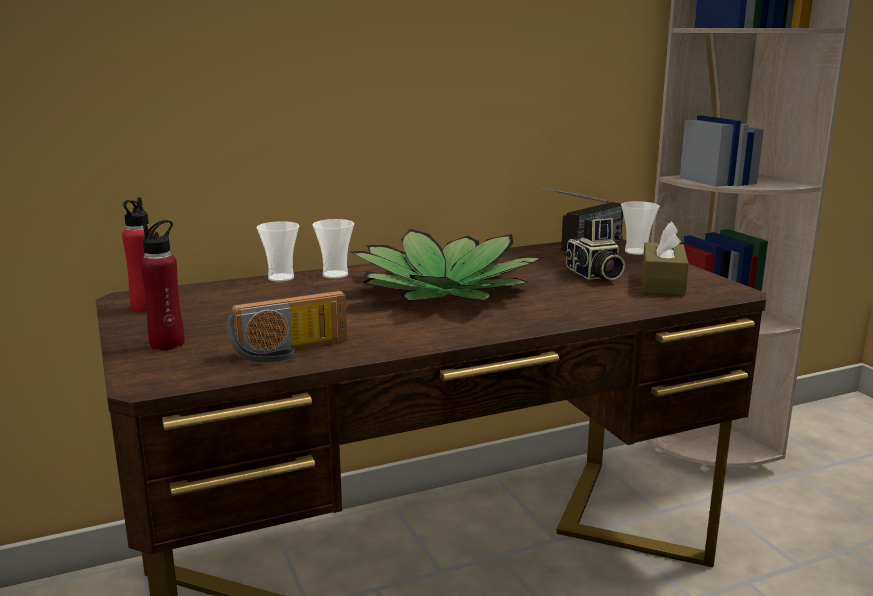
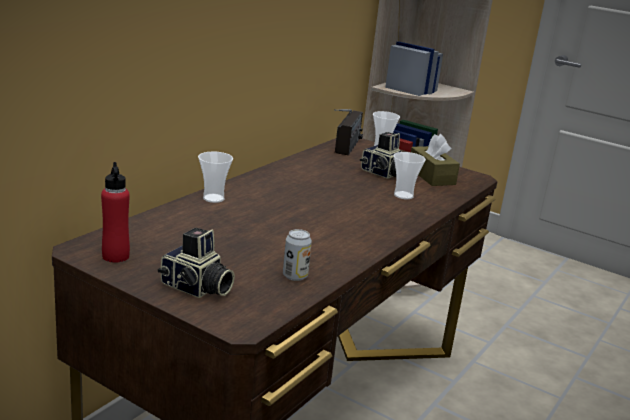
camera: 35 degrees left, 5 degrees up
(167, 344) = (196, 288): red bottle -> camera
(281, 278) = (176, 208): cup -> cup (403, 195)
(291, 351) = (295, 276): radio -> can
(445, 289) = (311, 201): potted plant -> none

